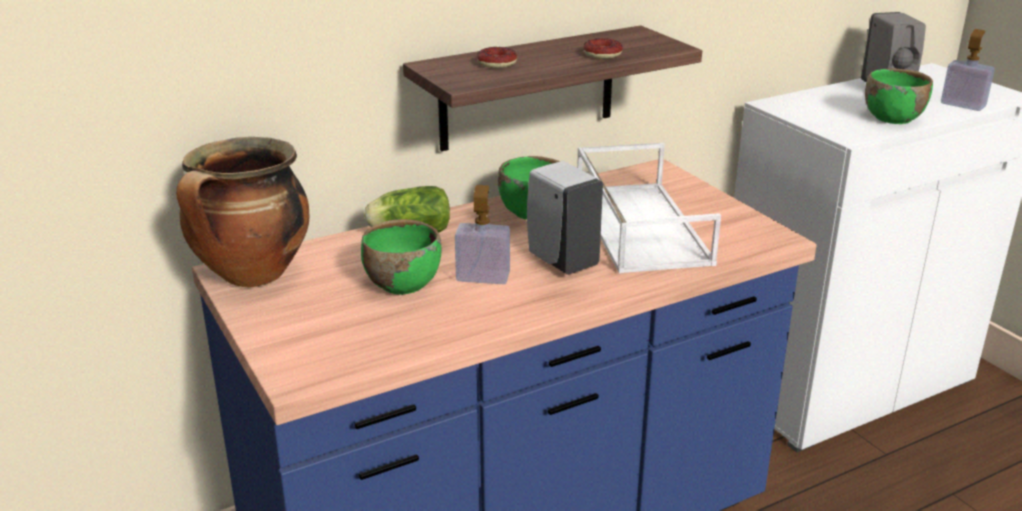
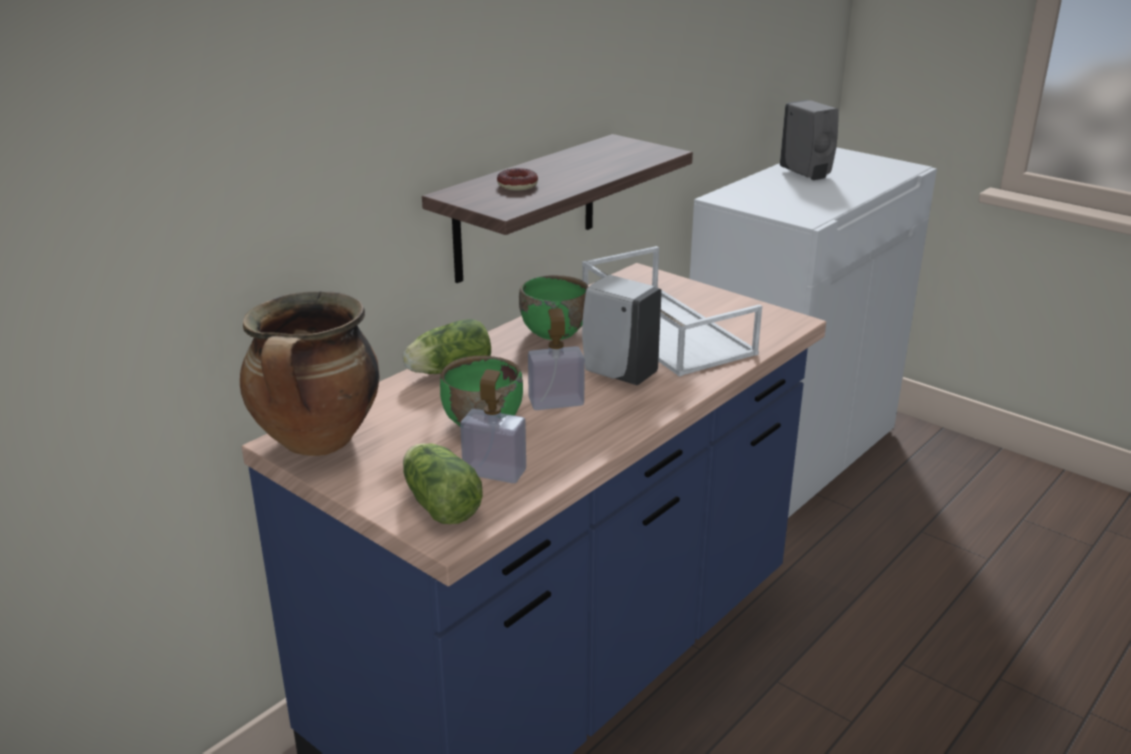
camera: 20 degrees left, 0 degrees up
(310, 347) = (439, 502): none -> lettuce
(602, 54) = (608, 165): donut -> none
(893, 118) = (830, 198): green bowl -> none
(963, 105) = (876, 179): soap dispenser -> soap dispenser (494, 471)

